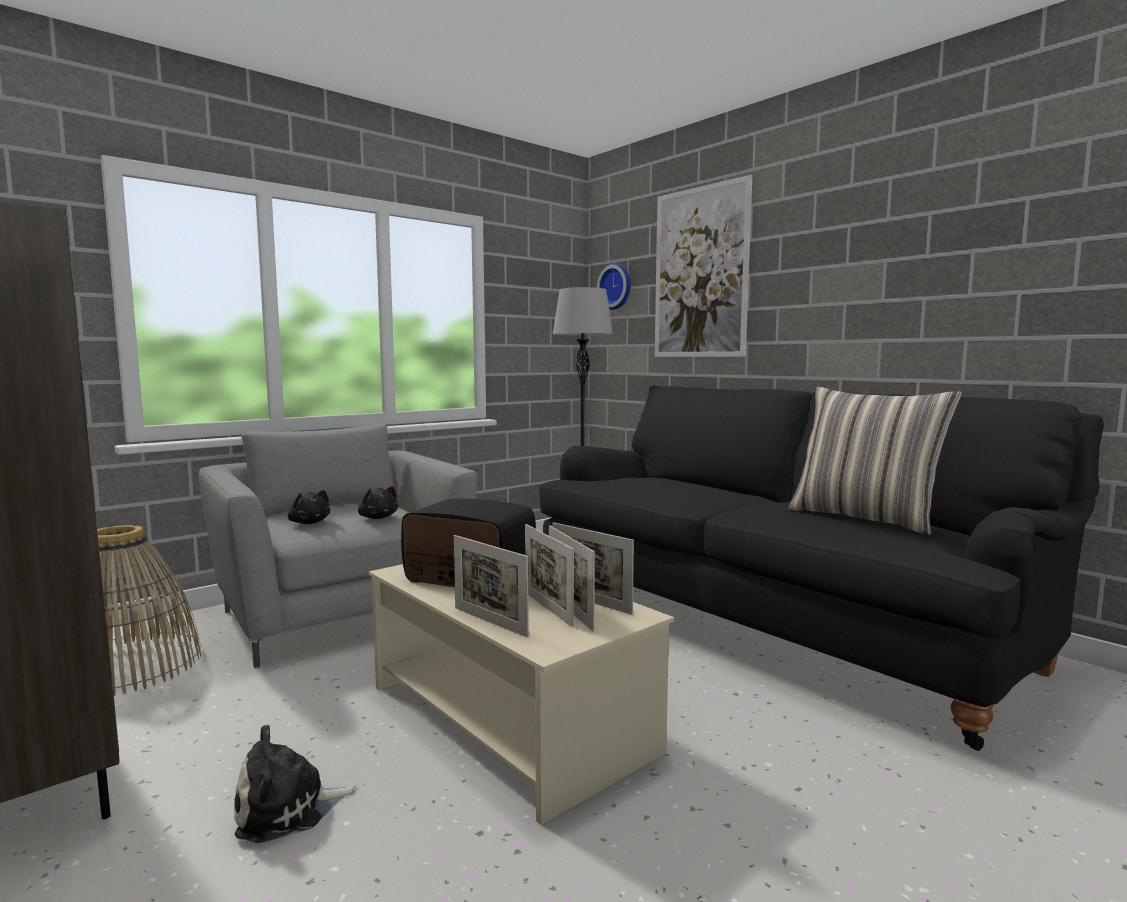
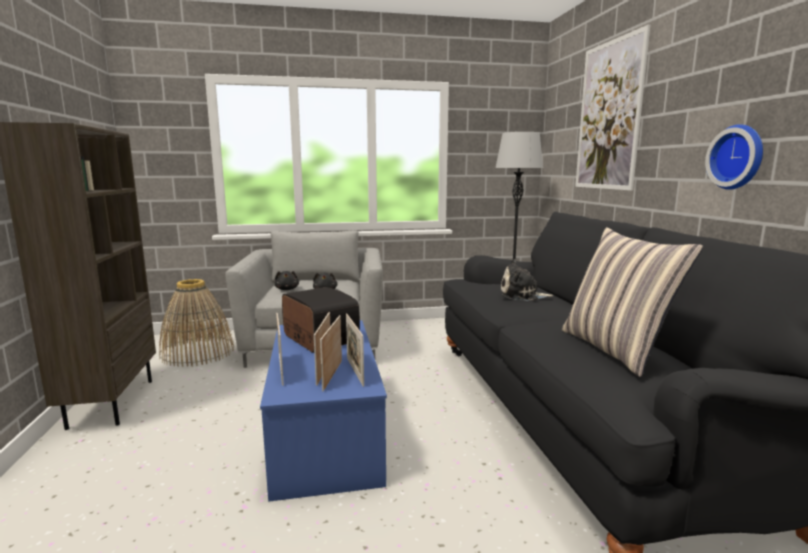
camera: 30 degrees right, 5 degrees up
(288, 809) = (177, 446): plush toy -> plush toy (522, 295)
(509, 718) = (325, 433): beige coffee table -> blue coffee table
(617, 286) = (558, 128): wall clock -> wall clock (738, 157)

